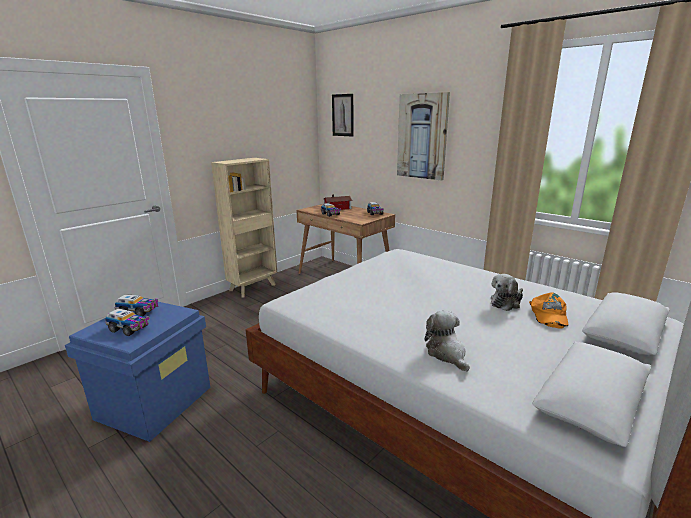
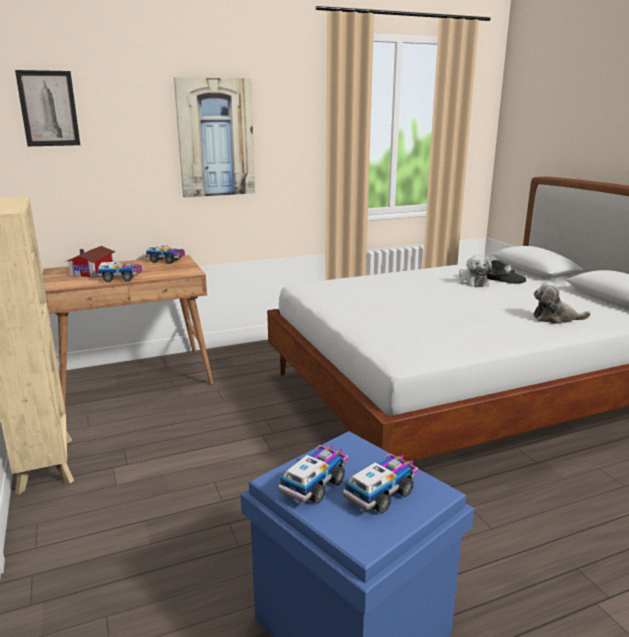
camera: 65 degrees left, 0 degrees up
(548, 315) = (502, 278): orange cap -> black cap

